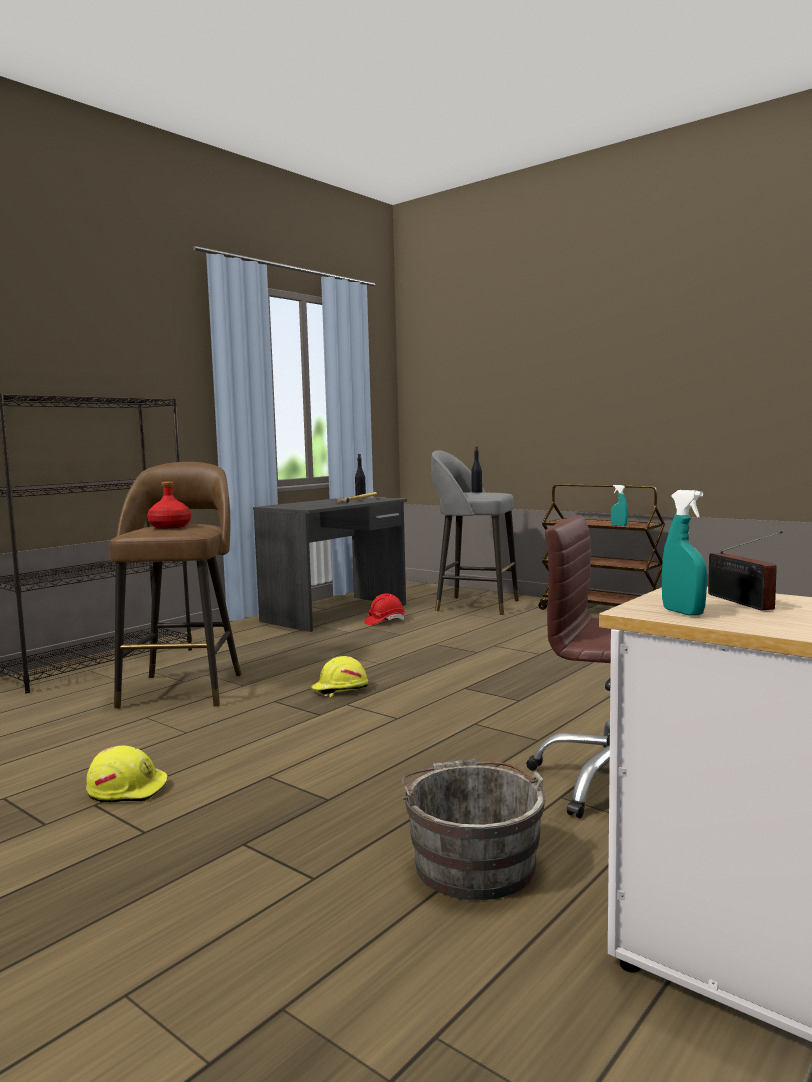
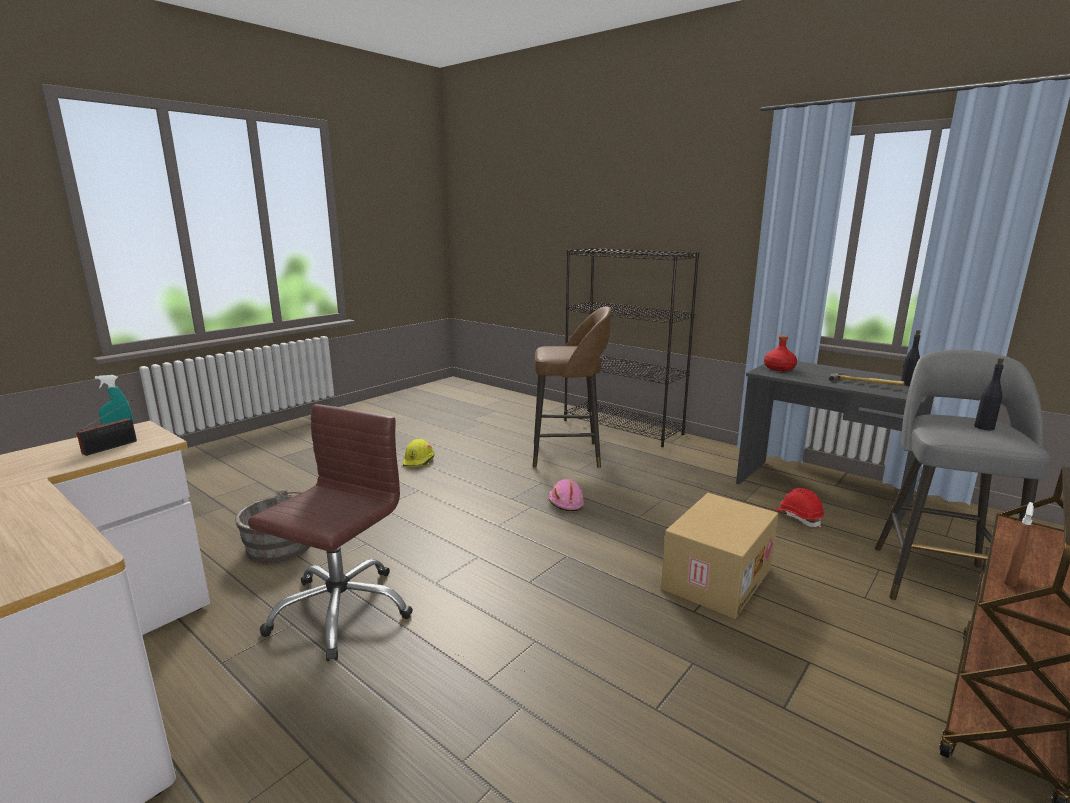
camera: 90 degrees right, 10 degrees up
(169, 526) = (565, 349): red bottle -> red bottle (778, 368)
(339, 690) = (564, 503): yellow hard hat -> pink hard hat
(489, 646) = (715, 577): none -> cardboard box
(619, 525) = (1010, 580): turquoise spray bottle -> brown spray bottle
(742, 602) = (113, 446): radio -> radio turned 135 degrees clockwise

